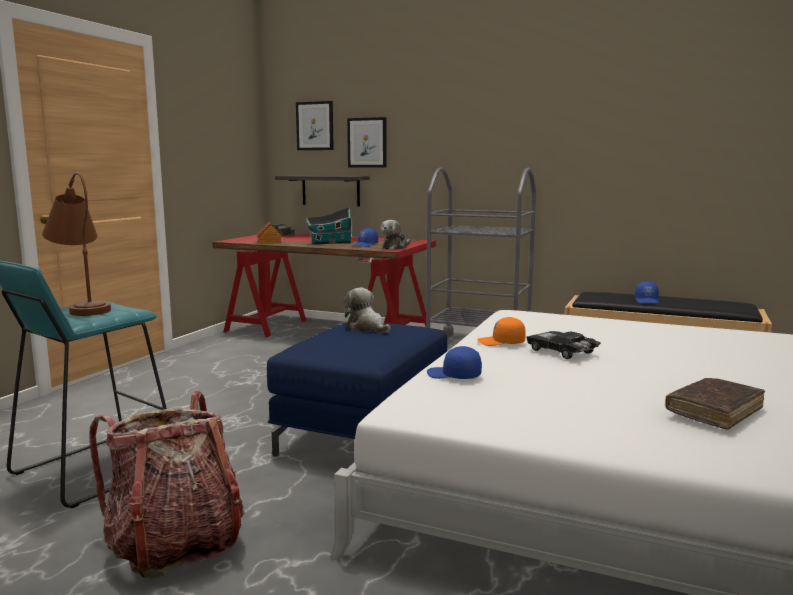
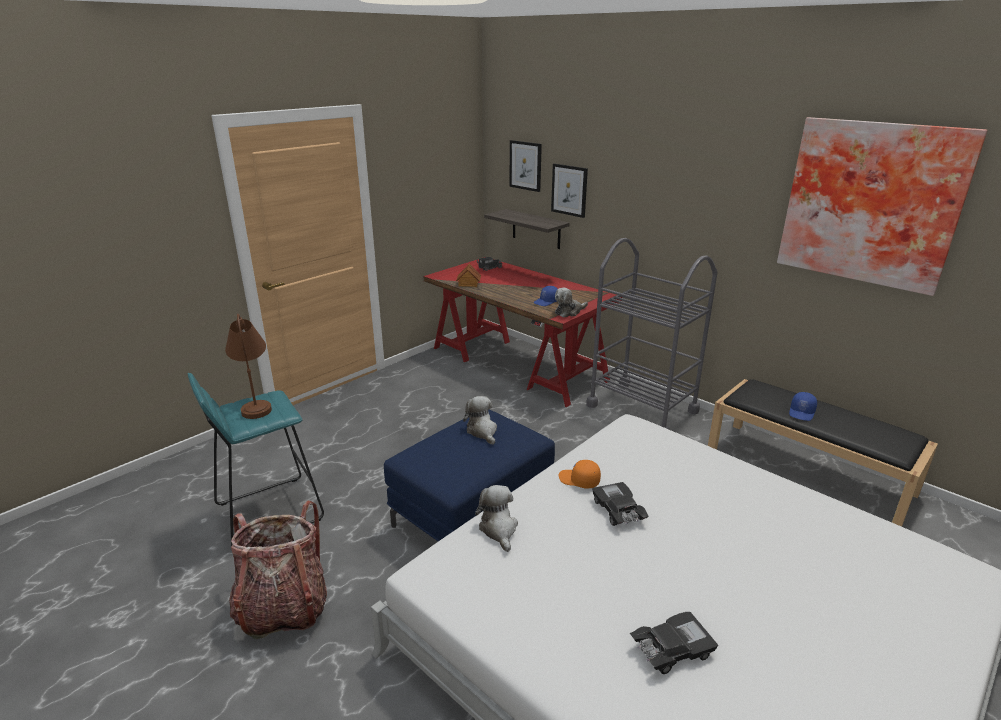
camera: 20 degrees right, 15 degrees up
(329, 243) = (518, 292): toy house -> none
(453, 376) = (498, 529): blue cap -> plush toy
(665, 102) = (871, 203): none -> picture
(714, 411) = (671, 649): brown book -> black toy car

